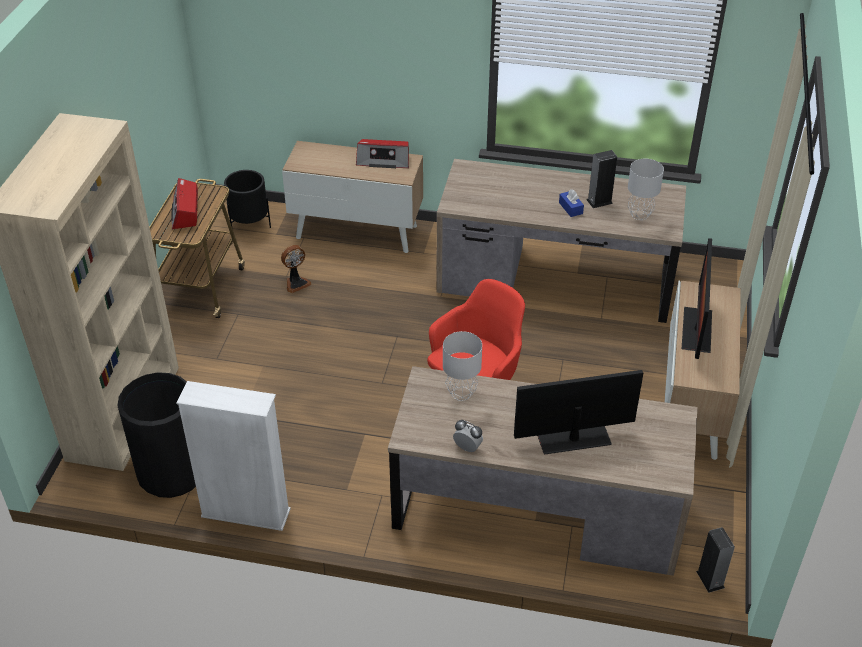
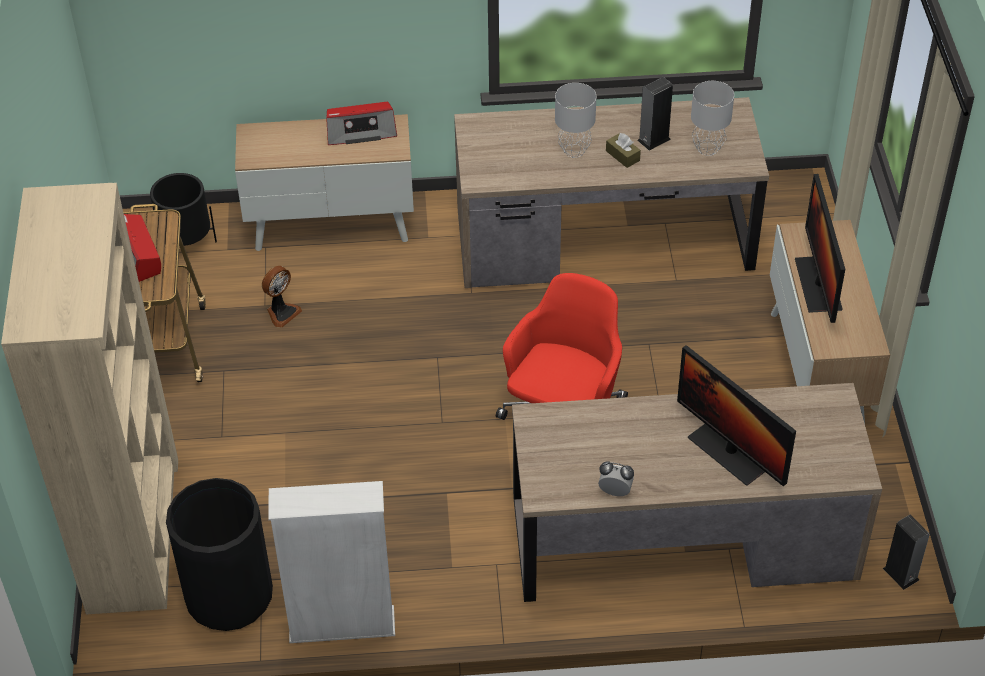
camera: 15 degrees left, 5 degrees up
(462, 394) = (583, 426): grey table lamp -> grey table lamp (575, 151)
(570, 208) = (622, 155): blue tissue box -> brown tissue box
(573, 438) = (729, 451): monitor -> monitor turned 105 degrees counterclockwise

